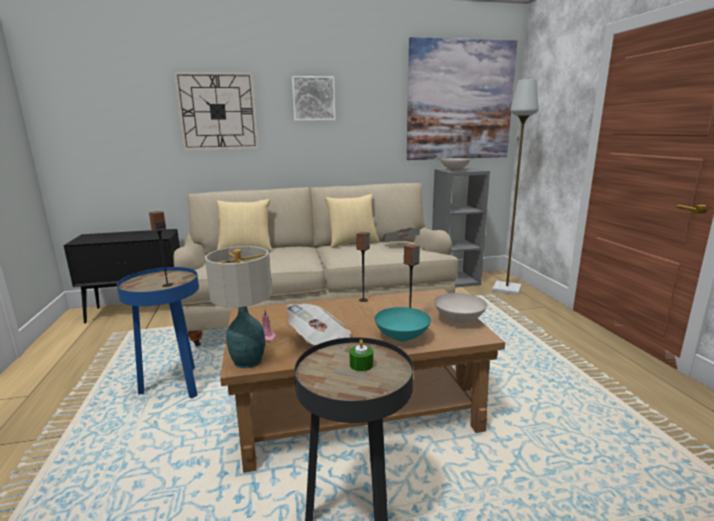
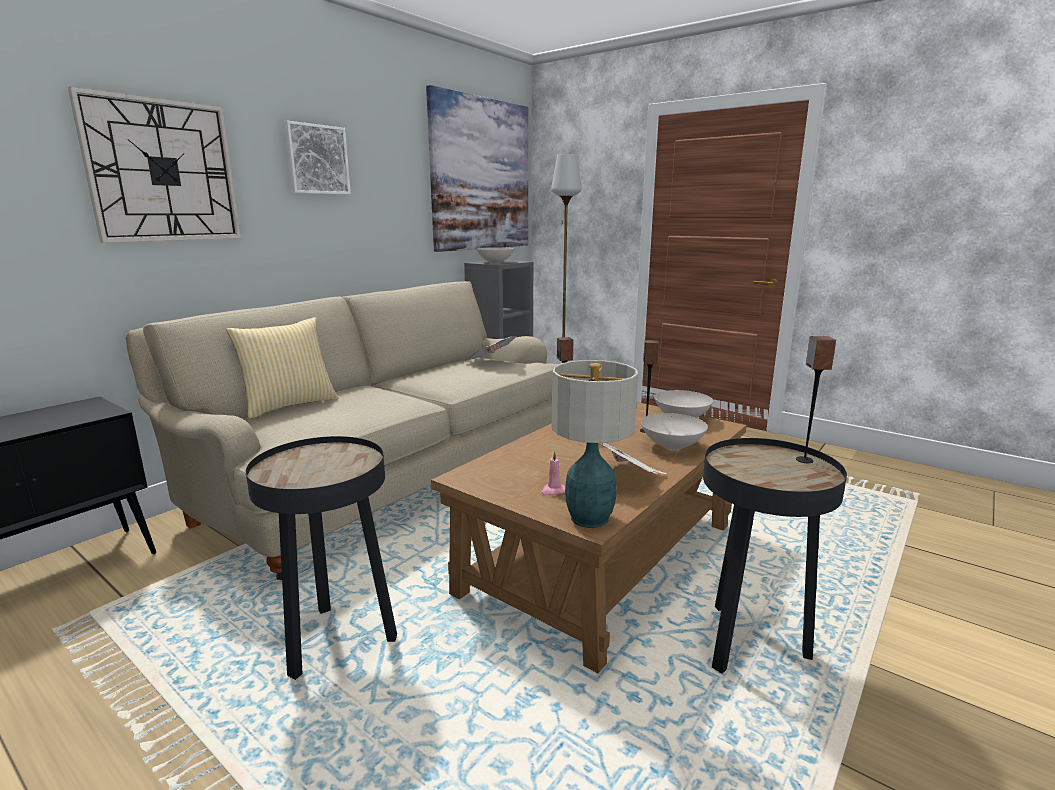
camera: 40 degrees left, 0 degrees up
(167, 285) = (346, 465): speaker -> speaker (804, 460)
(175, 386) = (337, 641): blue side table -> black side table
(352, 243) = (424, 370): pillow -> none
(361, 365) = (766, 462): green candle -> none
(403, 337) = (673, 446): turquoise bowl -> white bowl

